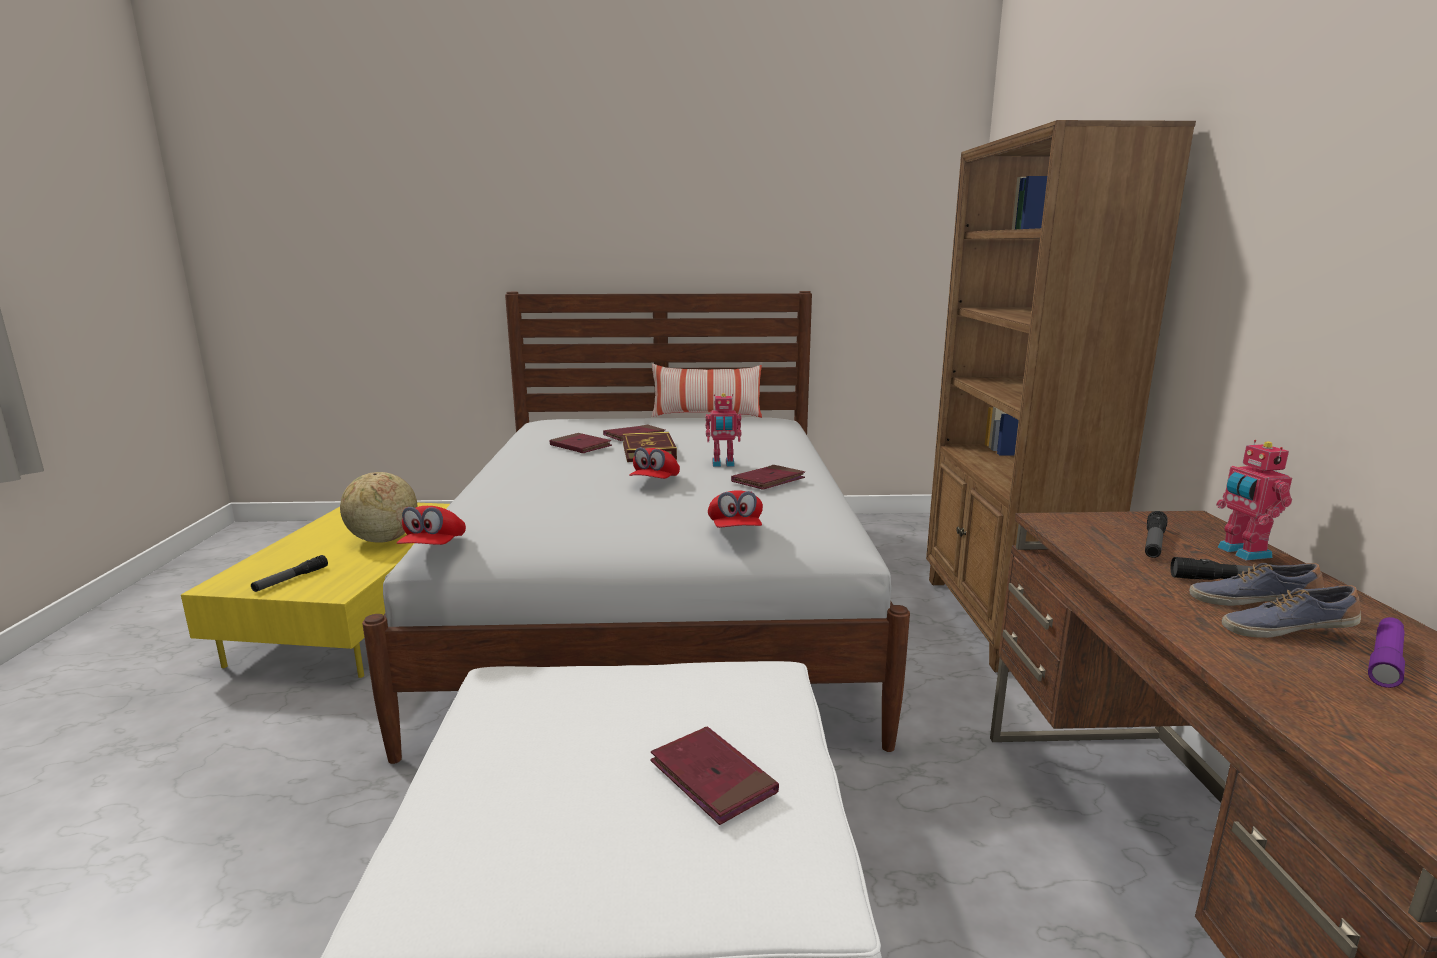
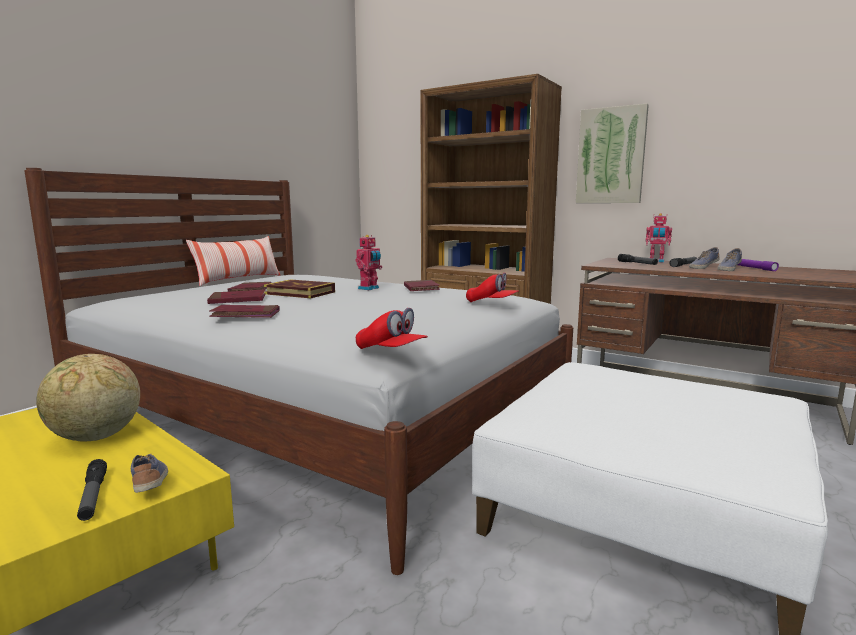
camera: 55 degrees left, 5 degrees down
(316, 586) = (151, 483): none -> shoe
(655, 482) = (373, 300): red cap -> none
(712, 778) = (687, 390): red book -> red book (246, 315)
(1251, 283) = (611, 156): none -> picture

